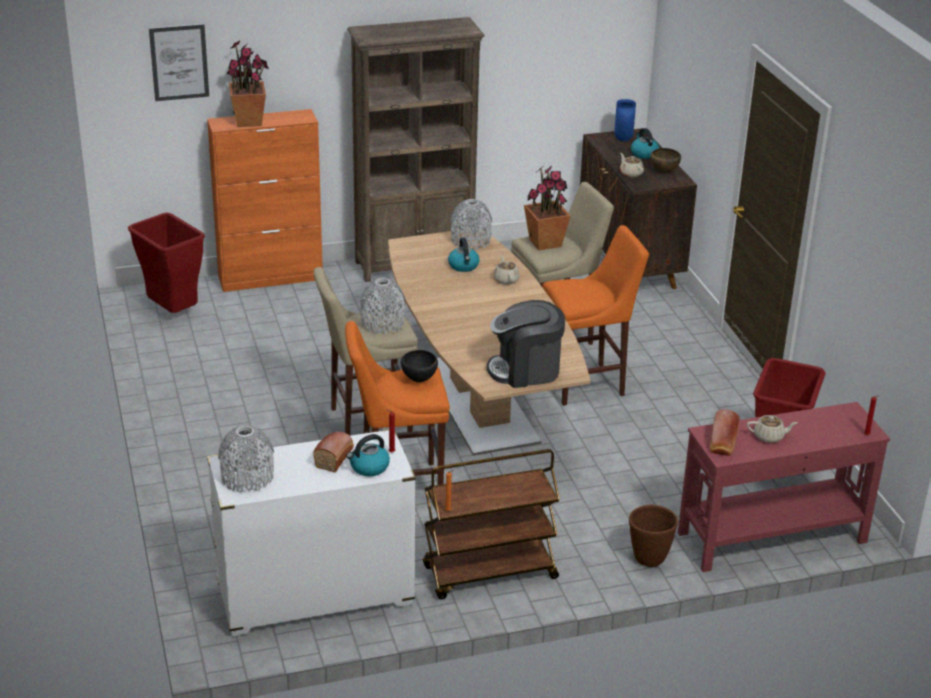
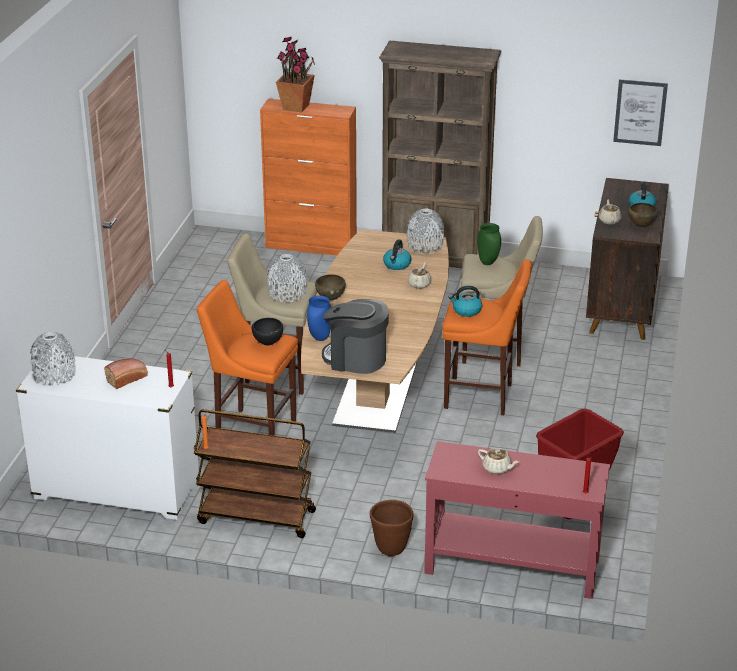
camera: 30 degrees right, 0 degrees up
(172, 313) = (213, 254): red trash can -> none
(179, 62) = (248, 47): picture -> picture (640, 112)
(369, 467) = (143, 393): kettle -> kettle (466, 311)
(435, 317) = (330, 298): none -> brown bowl
(545, 243) = (487, 263): potted plant -> green vase
(622, 139) = (636, 189): blue vase -> blue vase (319, 338)
(722, 443) = (451, 461): bread -> none

